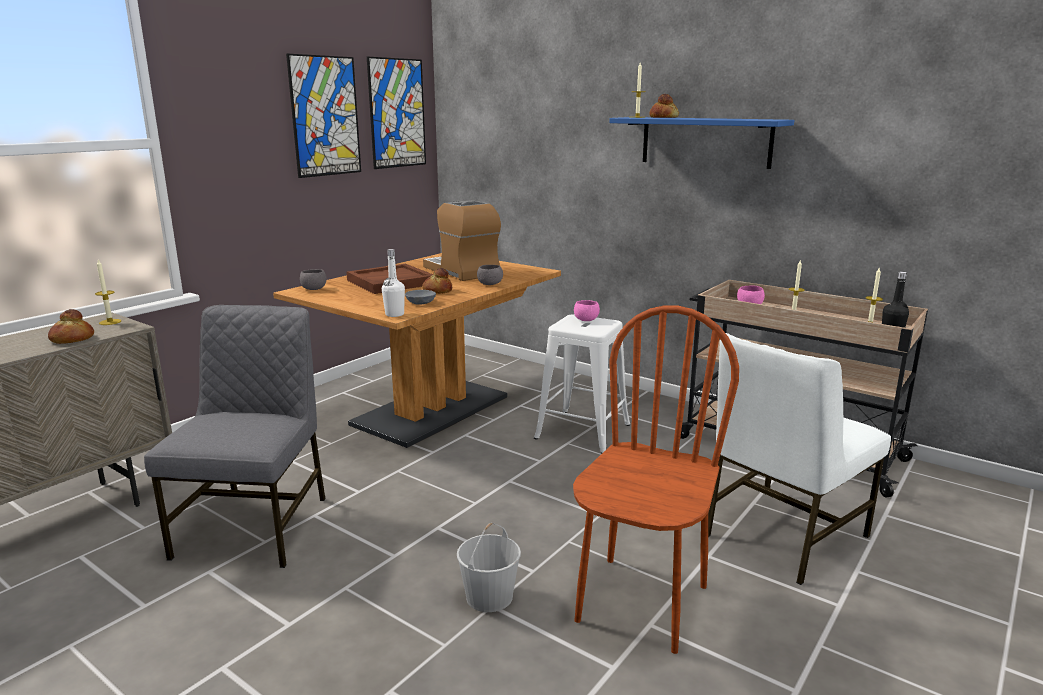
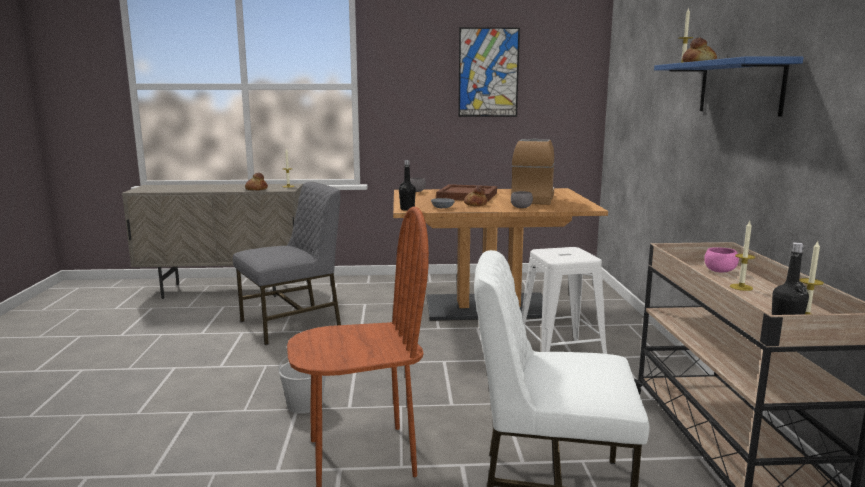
camera: 50 degrees right, 5 degrees down
(394, 314) = (407, 209): white bottle -> black bottle
(397, 113) = (562, 71): picture -> none
(586, 320) = (573, 252): pink bowl -> none

